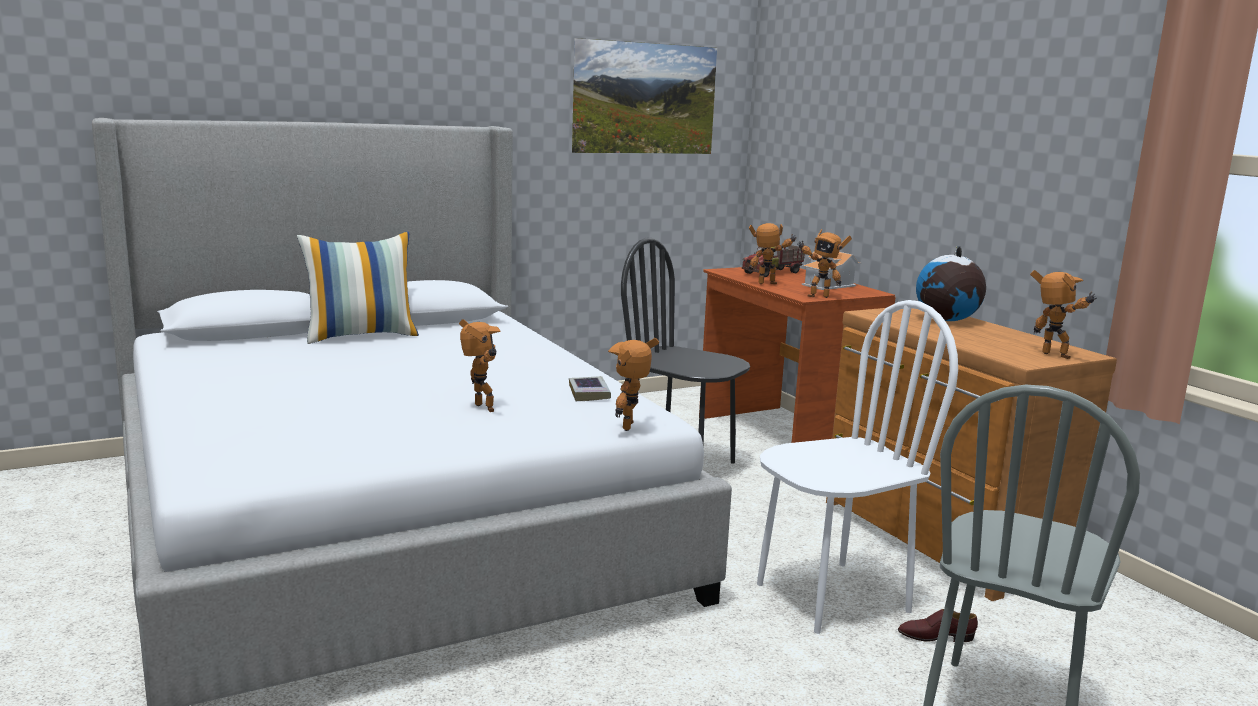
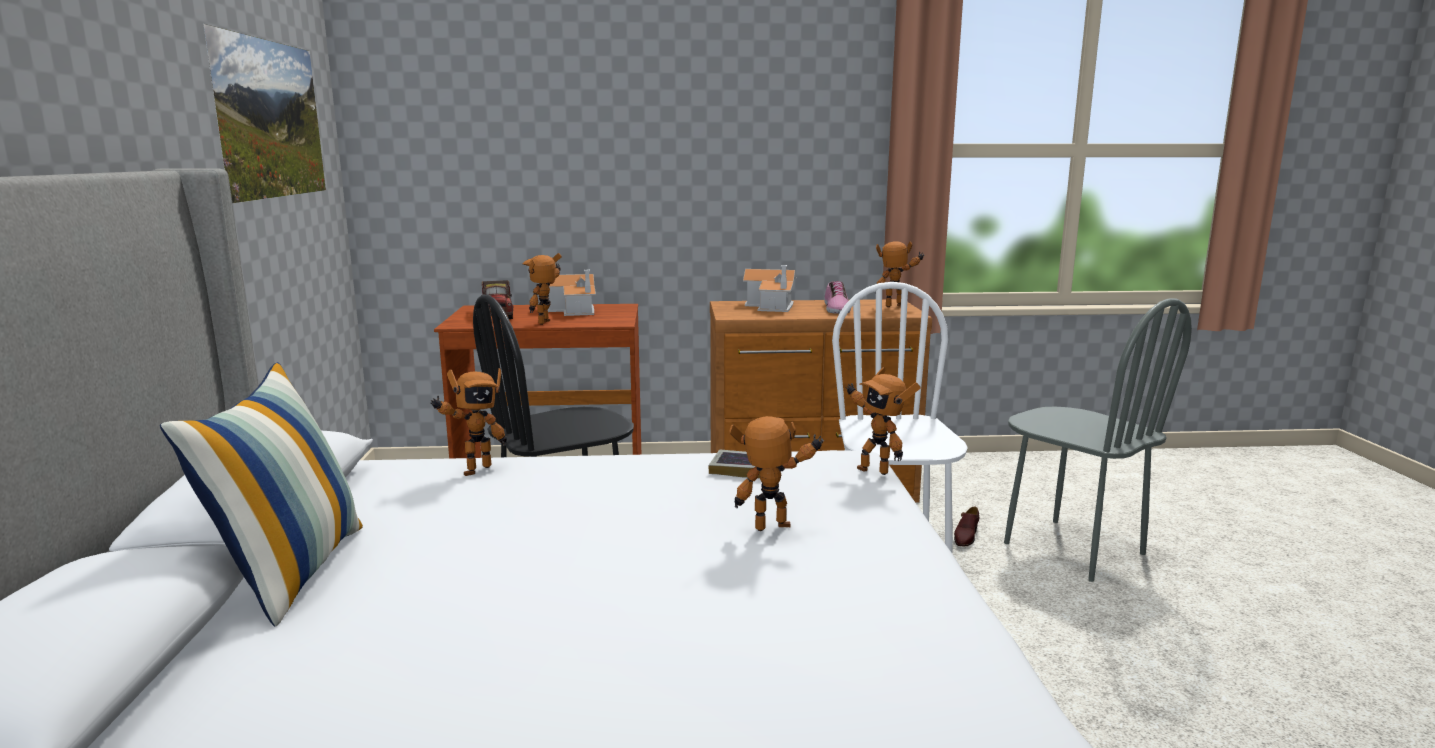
camera: 65 degrees left, 0 degrees up
(818, 296) = (619, 319): toy robot -> toy robot (474, 469)
(946, 320) = (772, 306): globe -> toy house
(984, 338) = (835, 308): none -> shoe

